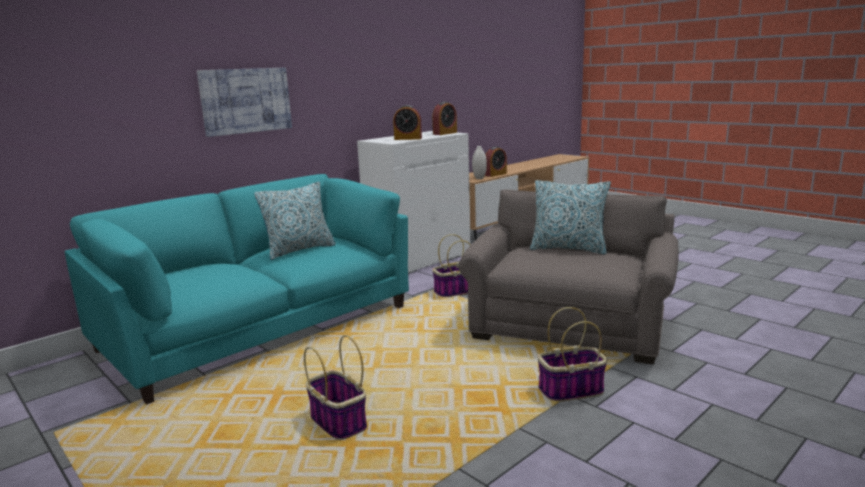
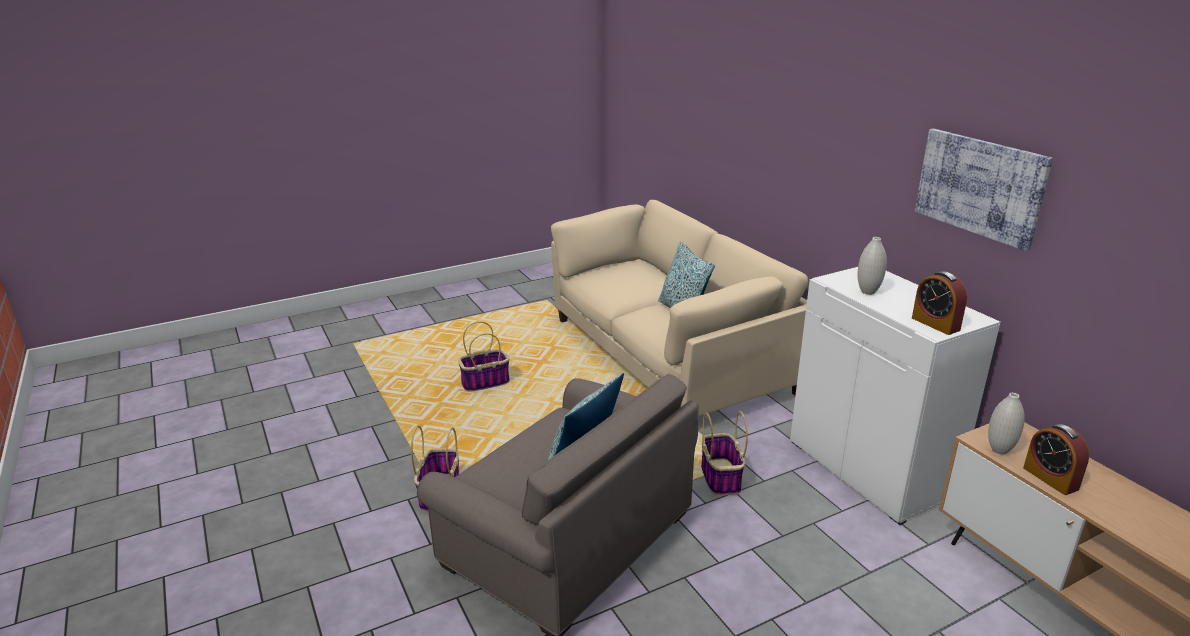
camera: 105 degrees right, 10 degrees up
(246, 100) = (780, 161): picture -> picture (980, 186)
(259, 328) = (668, 355): turquoise sofa -> beige sofa
(408, 139) = (868, 292): alarm clock -> white vase

